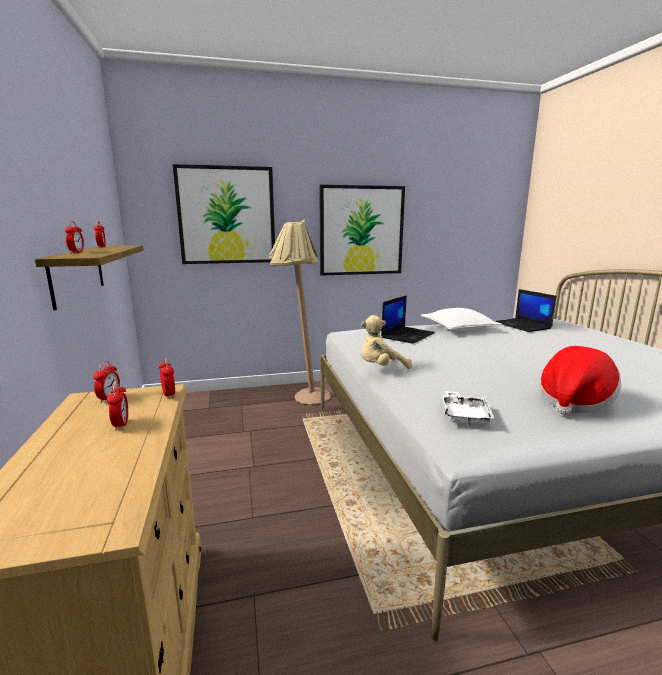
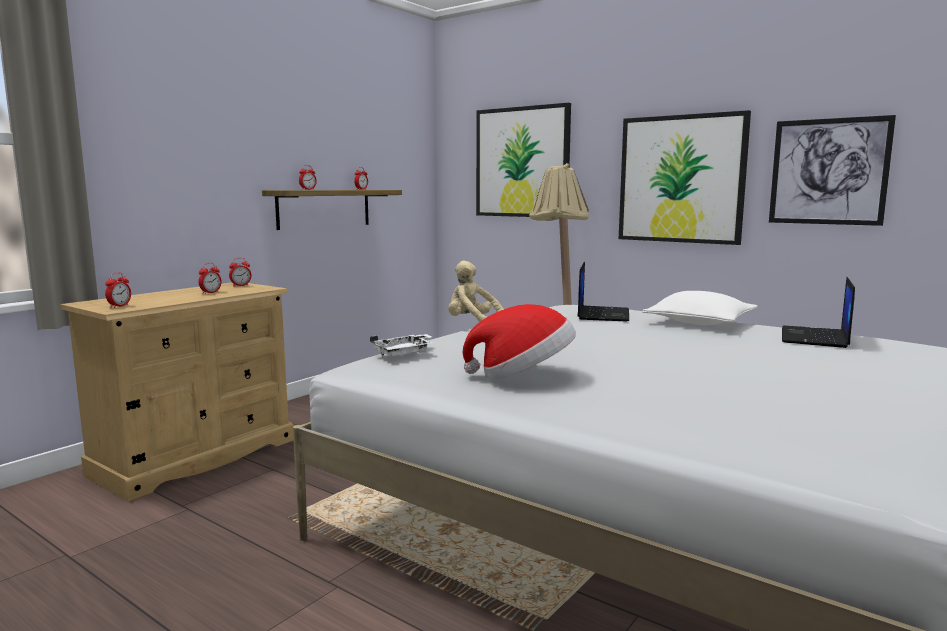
camera: 50 degrees right, 5 degrees down
(169, 395) = (263, 289): alarm clock -> alarm clock (119, 306)
(407, 335) = (602, 314): laptop -> laptop turned 75 degrees counterclockwise
(444, 226) = (828, 171): none -> picture

